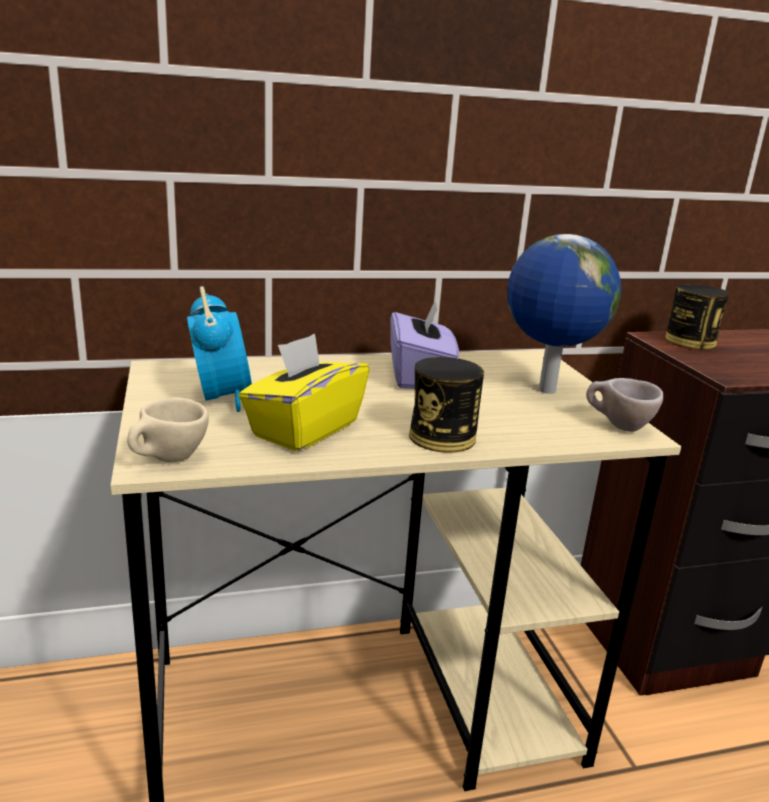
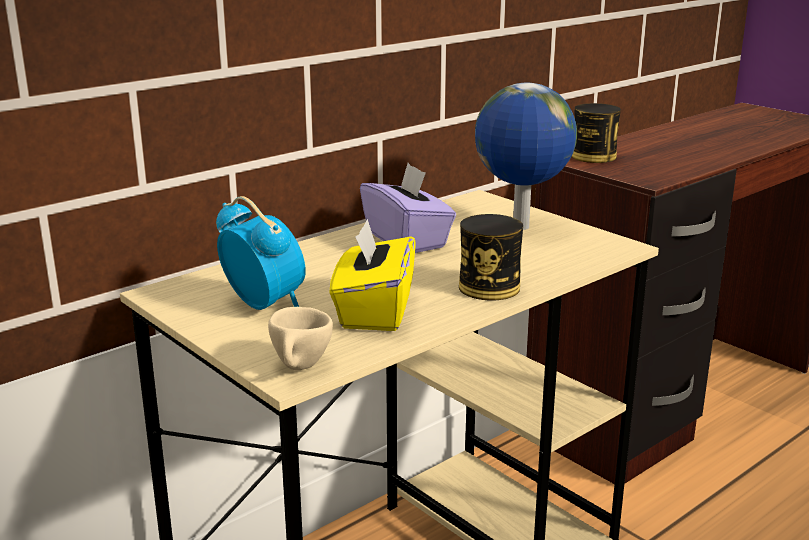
camera: 25 degrees left, 0 degrees up
(617, 426) = (603, 244): beige cup -> none

